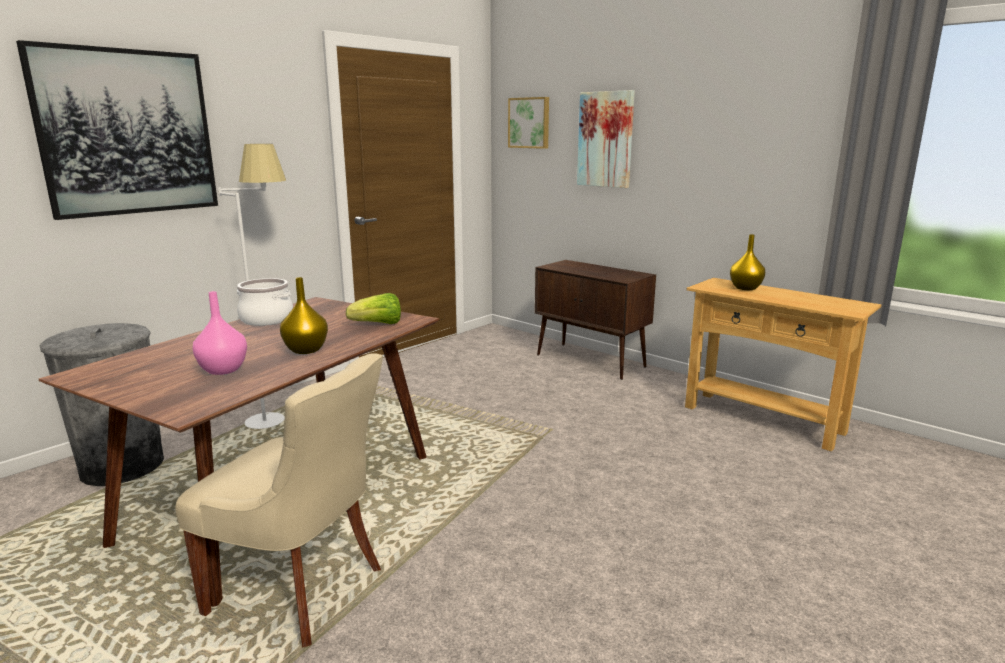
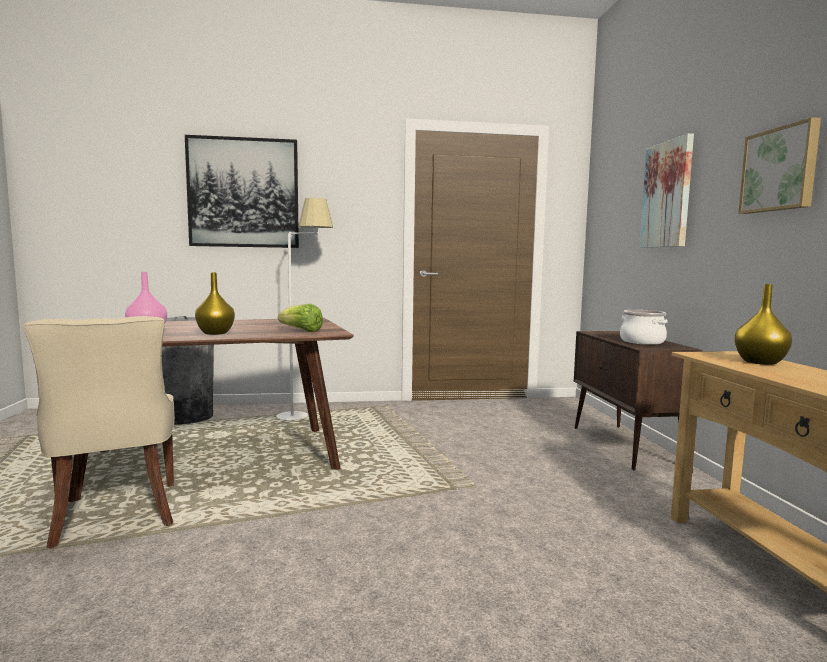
camera: 40 degrees right, 10 degrees down
(267, 319) = (256, 321): cooking pot -> cooking pot (642, 341)
(529, 123) = (611, 190): picture -> picture (780, 169)

